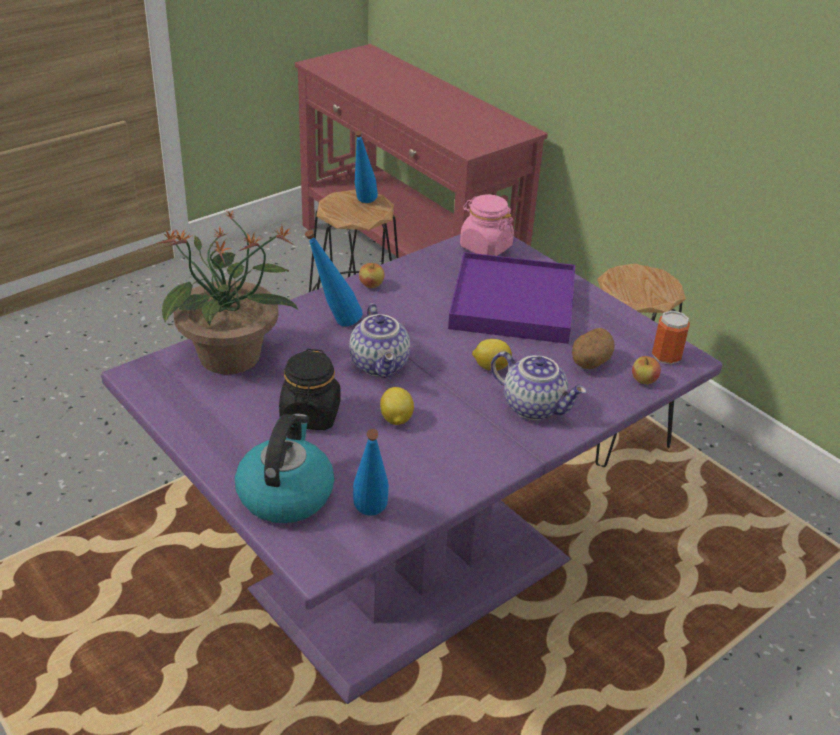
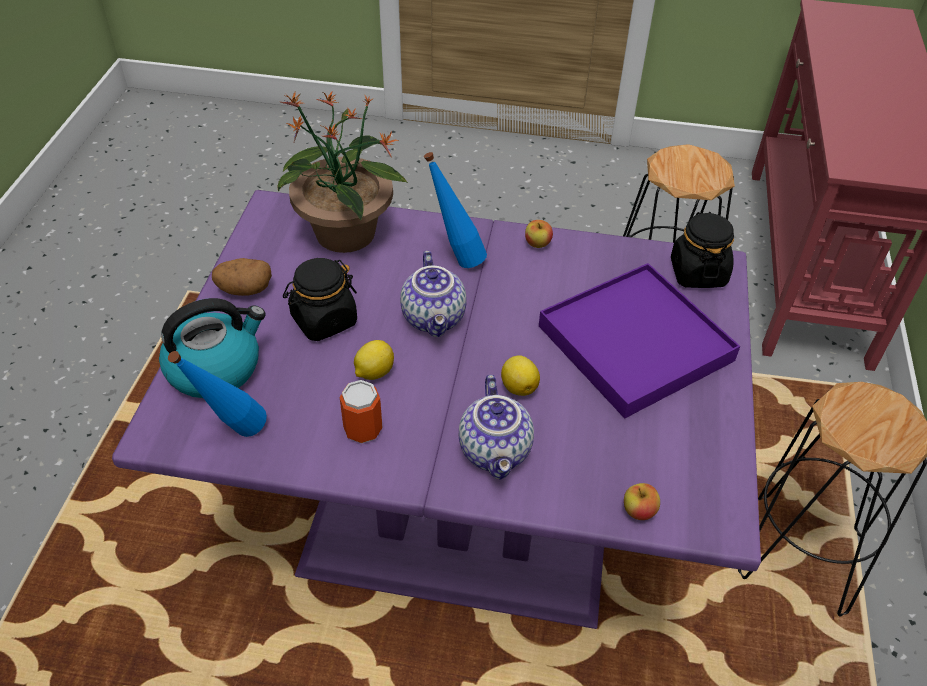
camera: 50 degrees right, 10 degrees up
(363, 204) = (700, 170): blue bottle -> none
(381, 365) = (435, 318): teapot -> teapot turned 45 degrees counterclockwise
(485, 247) = (697, 272): pink jar -> black jar
(589, 363) = (614, 452): potato -> potato (244, 289)
(666, 356) = (705, 506): can -> can (363, 429)

